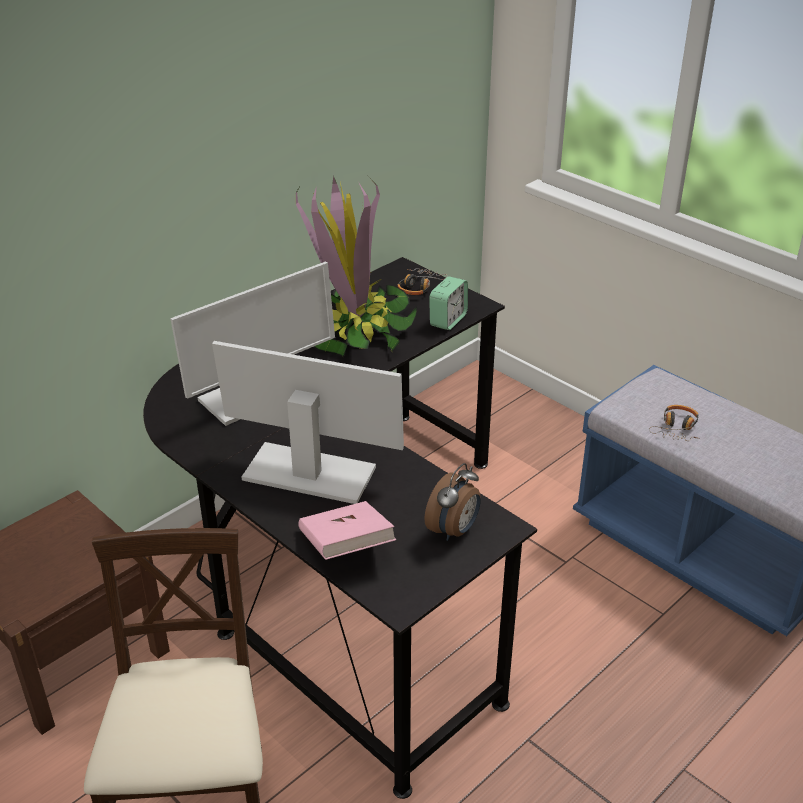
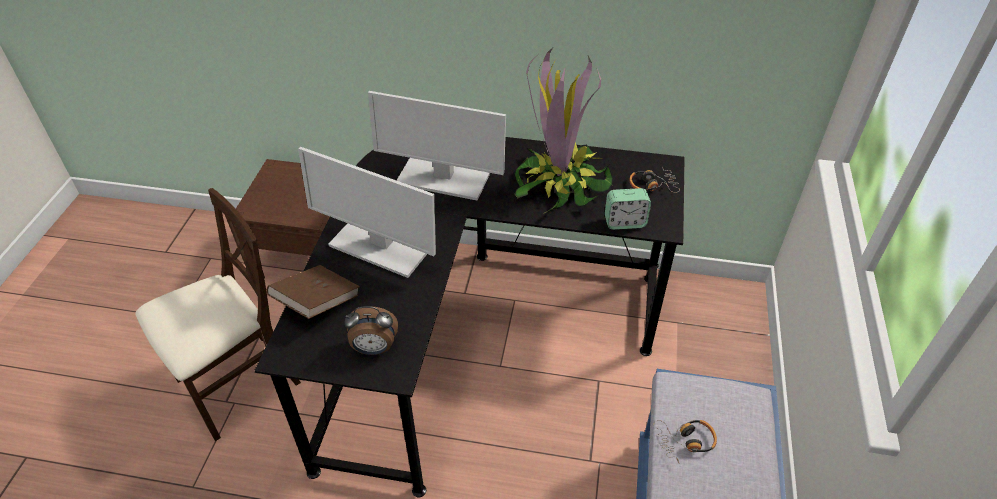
camera: 55 degrees right, 10 degrees up
(310, 473) = (379, 247): monitor -> monitor turned 135 degrees clockwise
(346, 548) = (317, 303): pink book -> brown book

